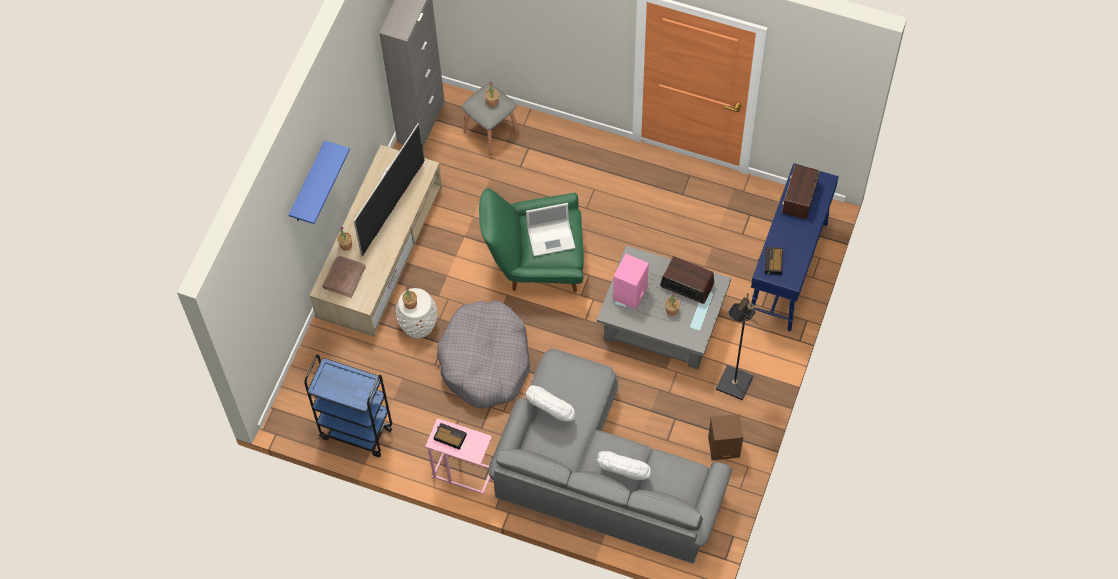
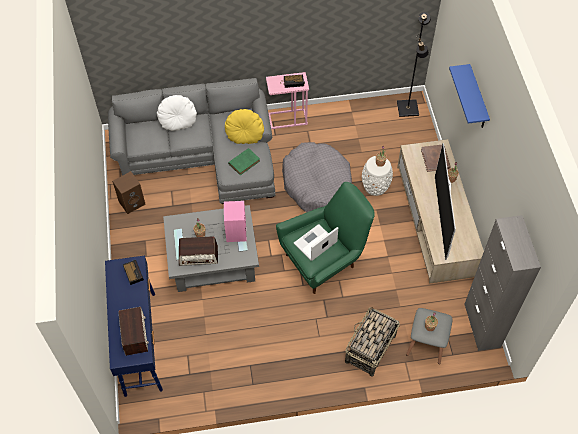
camera: 150 degrees right, 5 degrees down
(356, 434) = (365, 110): blue cart -> none
(550, 152) = (370, 349): none -> basket
(550, 413) = (245, 138): white pillow -> yellow pillow
(570, 379) = (245, 162): none -> green book
(734, 383) = (143, 245): black floor lamp -> black floor lamp (407, 108)

